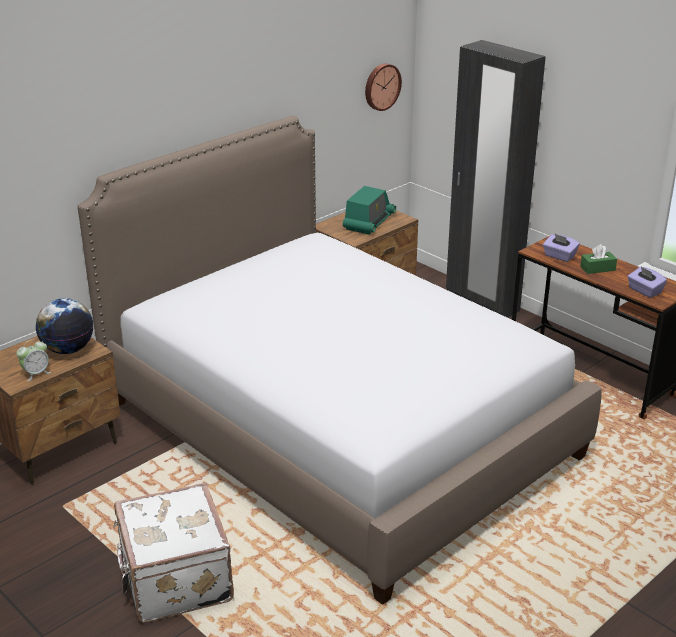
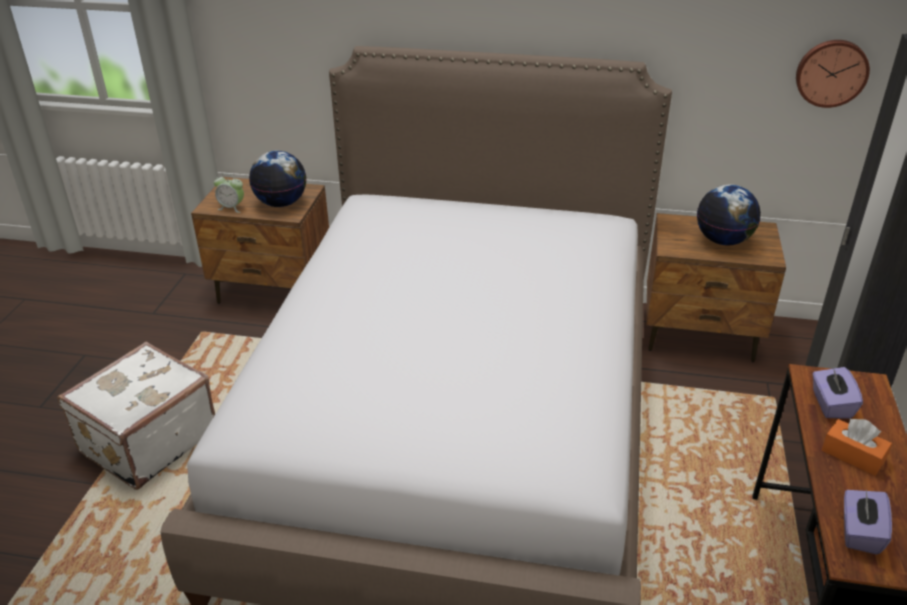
camera: 55 degrees right, 5 degrees up
(369, 222) = (723, 241): radio -> globe
(597, 268) = (853, 455): green tissue box -> orange tissue box

